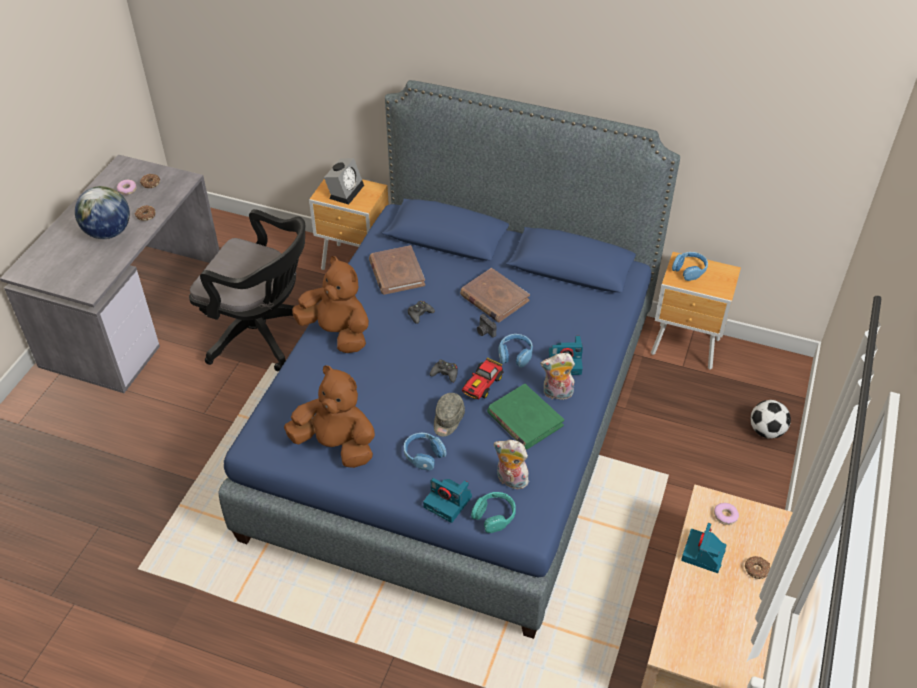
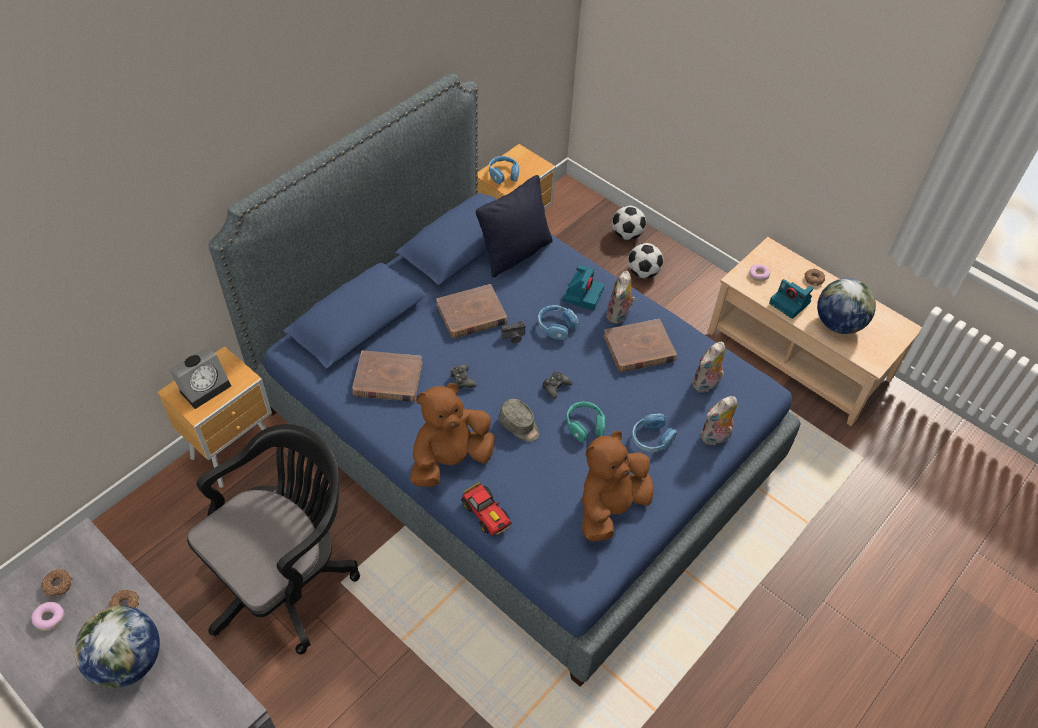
camera: 70 degrees left, 5 degrees up
(345, 190) = (205, 386): alarm clock -> alarm clock turned 90 degrees clockwise
(448, 420) = (615, 405): grey cap -> grey cap (519, 425)
(449, 502) = (715, 438): camera -> plush toy
(482, 385) = (583, 364): toy car -> toy car (486, 515)
(494, 516) = (741, 410): turquoise headphones -> turquoise headphones (584, 425)
(524, 419) = (639, 349): green book -> brown book
(584, 303) = (515, 253): none -> black pillow
(703, 606) = (838, 324): none -> globe
(723, 459) = (643, 272): none -> football

